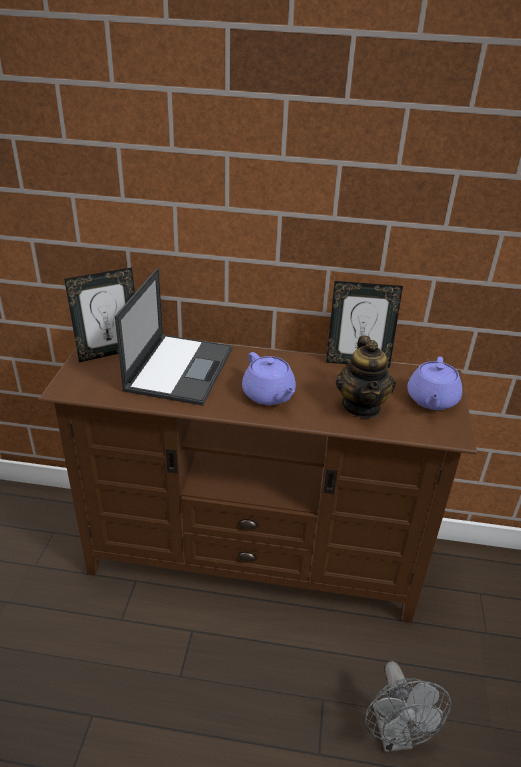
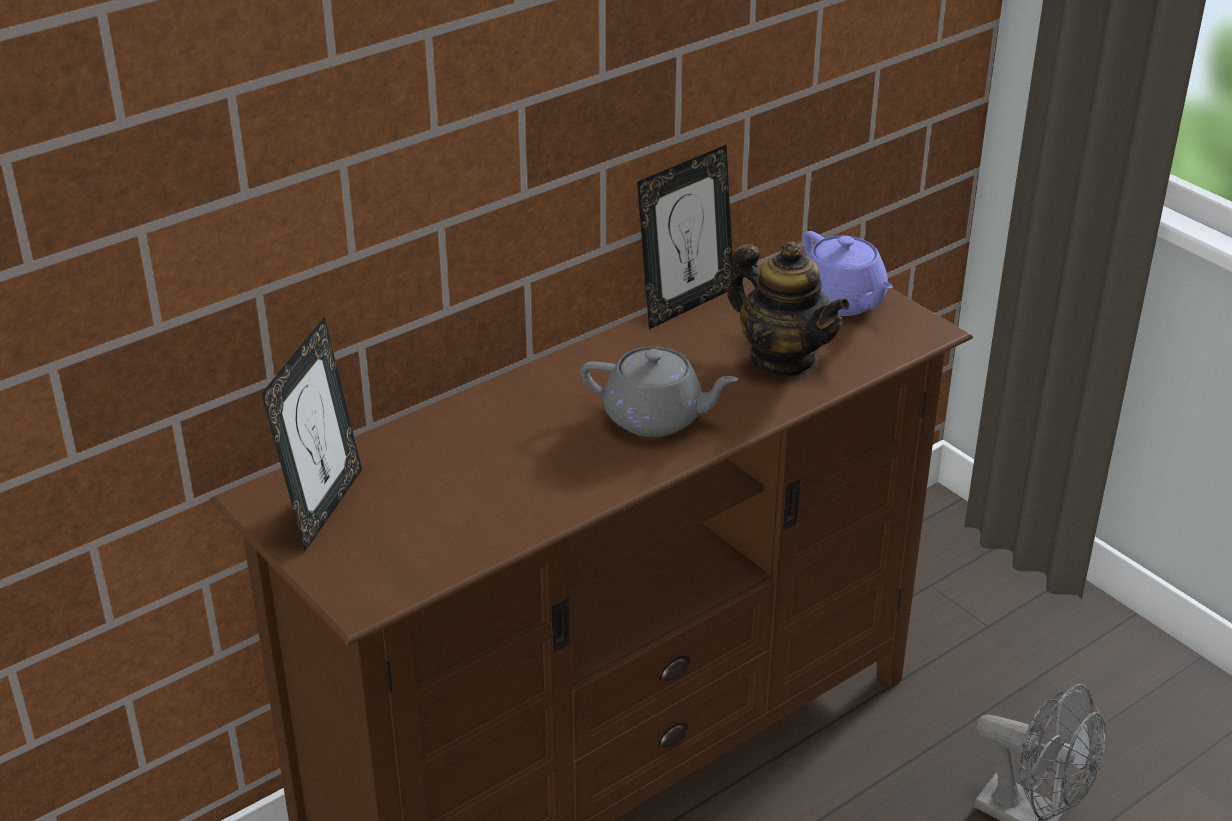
camera: 45 degrees left, 0 degrees up
(179, 368) = (474, 460): laptop -> none
(269, 395) = (656, 417): purple teapot -> grey teapot

